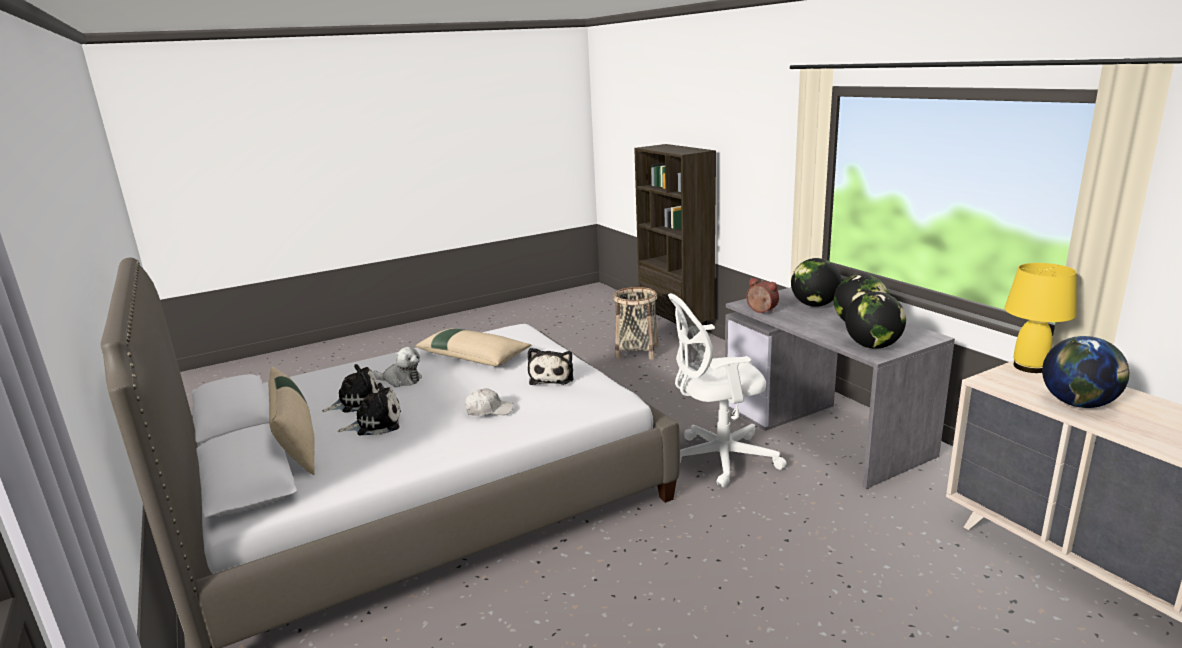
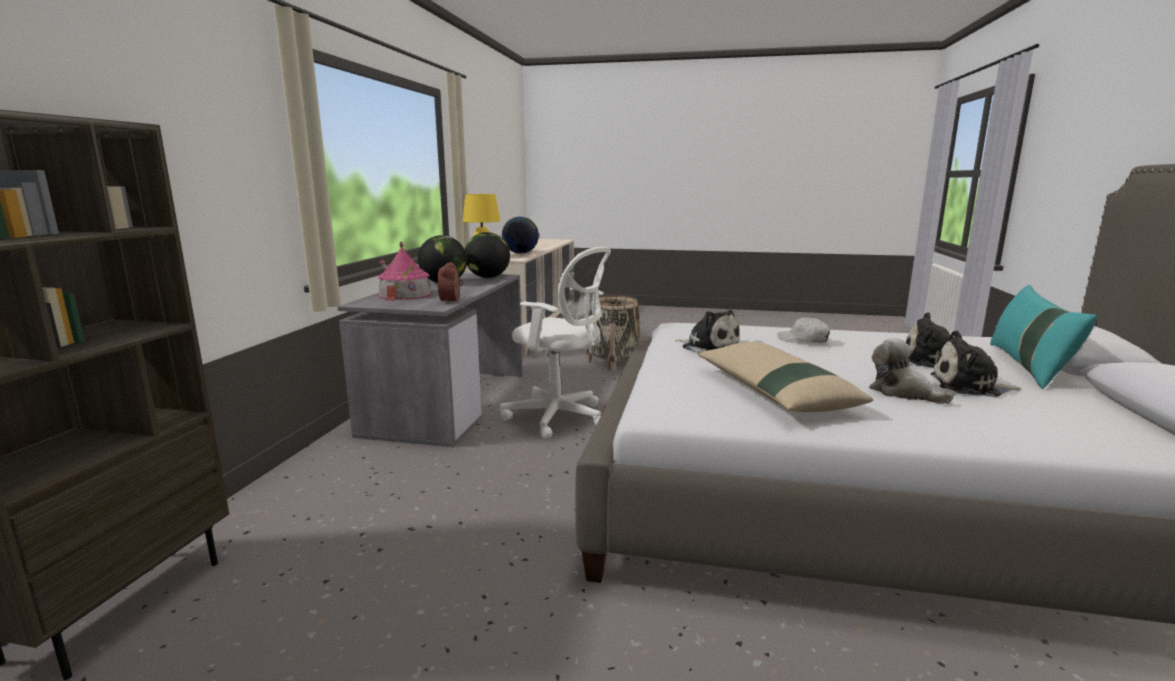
camera: 140 degrees left, 5 degrees down
(297, 446) = (1028, 366): beige pillow -> turquoise pillow
(552, 377) = (708, 347): plush toy -> plush toy turned 90 degrees clockwise
(637, 351) = (300, 589): basket -> basket (613, 362)
(814, 305) = (405, 294): globe -> toy house

